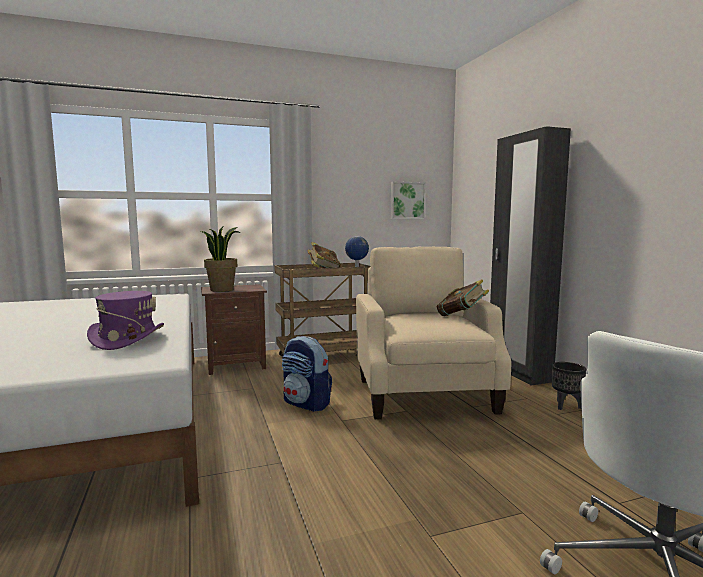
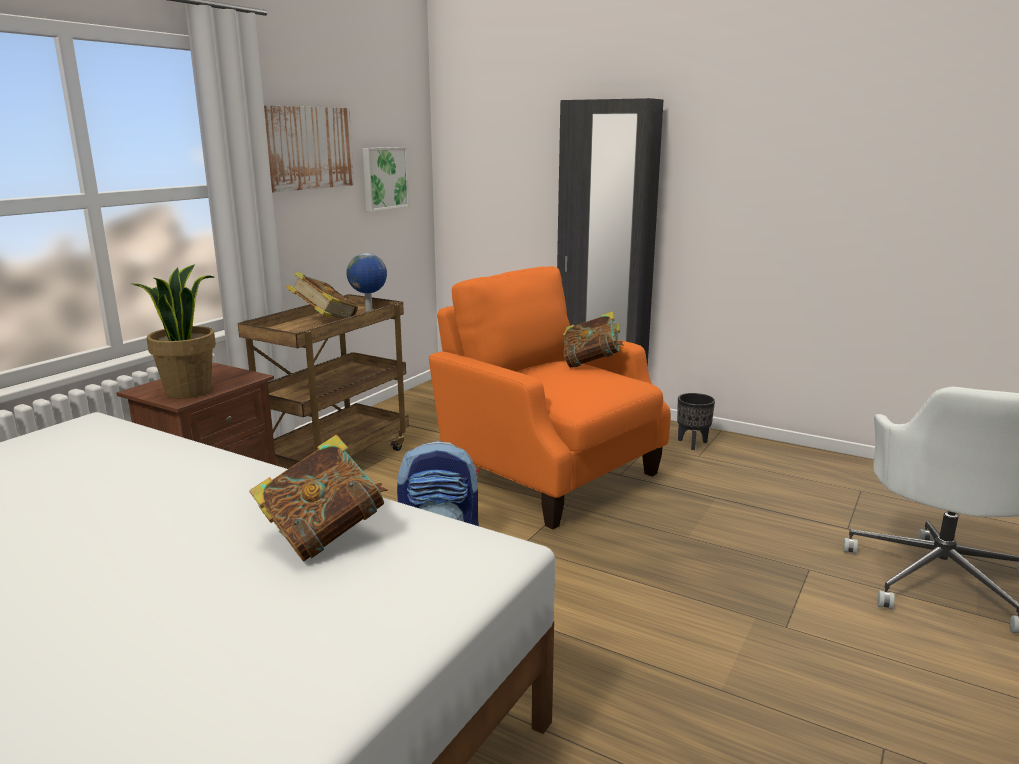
camera: 40 degrees left, 10 degrees up
(127, 339) = (324, 537): purple hat -> book
(348, 179) = (306, 148): none -> picture
(423, 393) = (549, 475): beige armchair -> orange armchair

